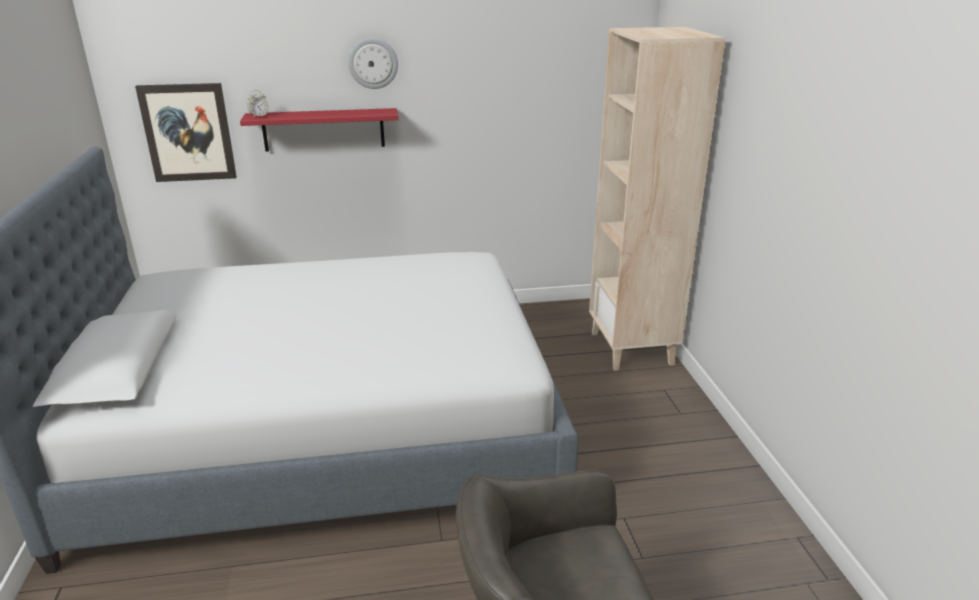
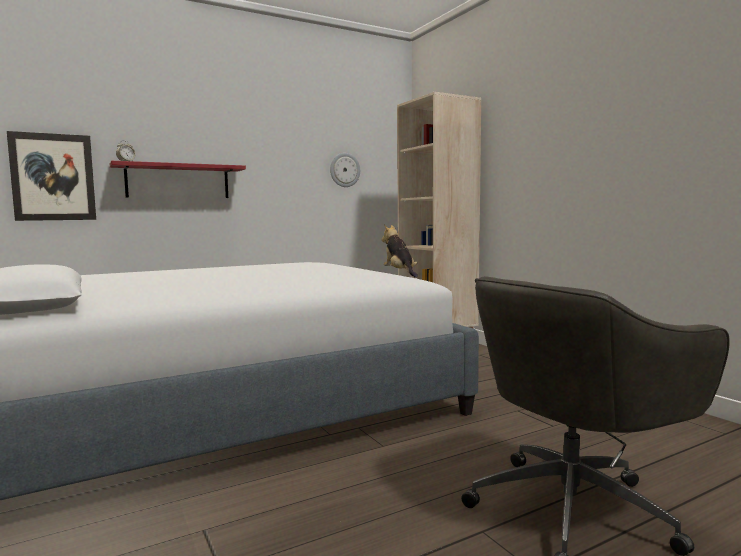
camera: 20 degrees left, 20 degrees down
(373, 63) = (220, 131): wall clock -> wall clock (344, 170)
(525, 325) = (400, 274): none -> plush toy

